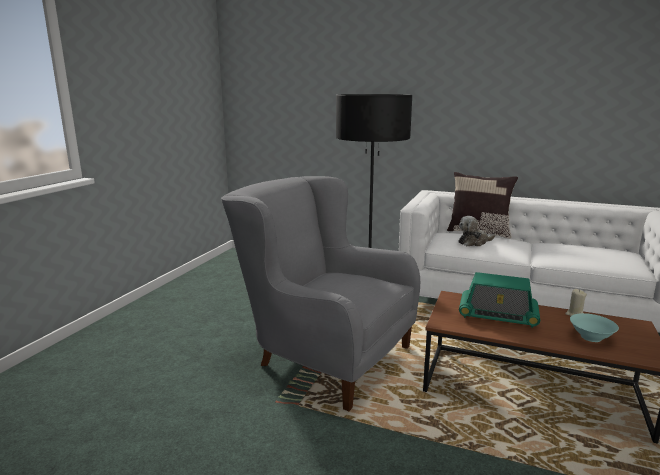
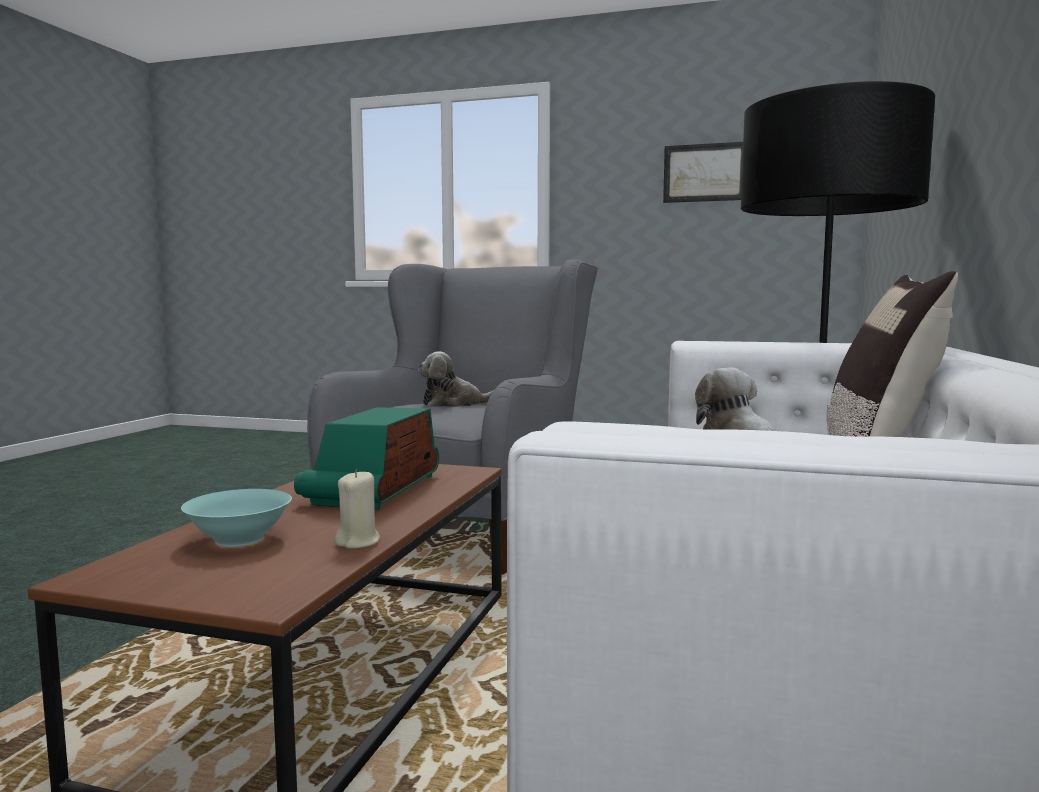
camera: 85 degrees right, 10 degrees down
(163, 86) = (704, 173): none -> picture
(336, 284) = (453, 404): none -> plush toy

